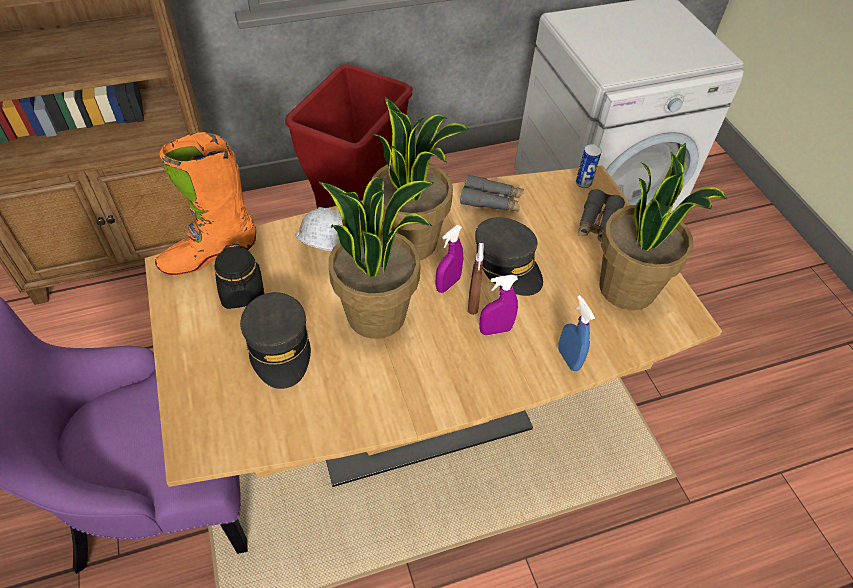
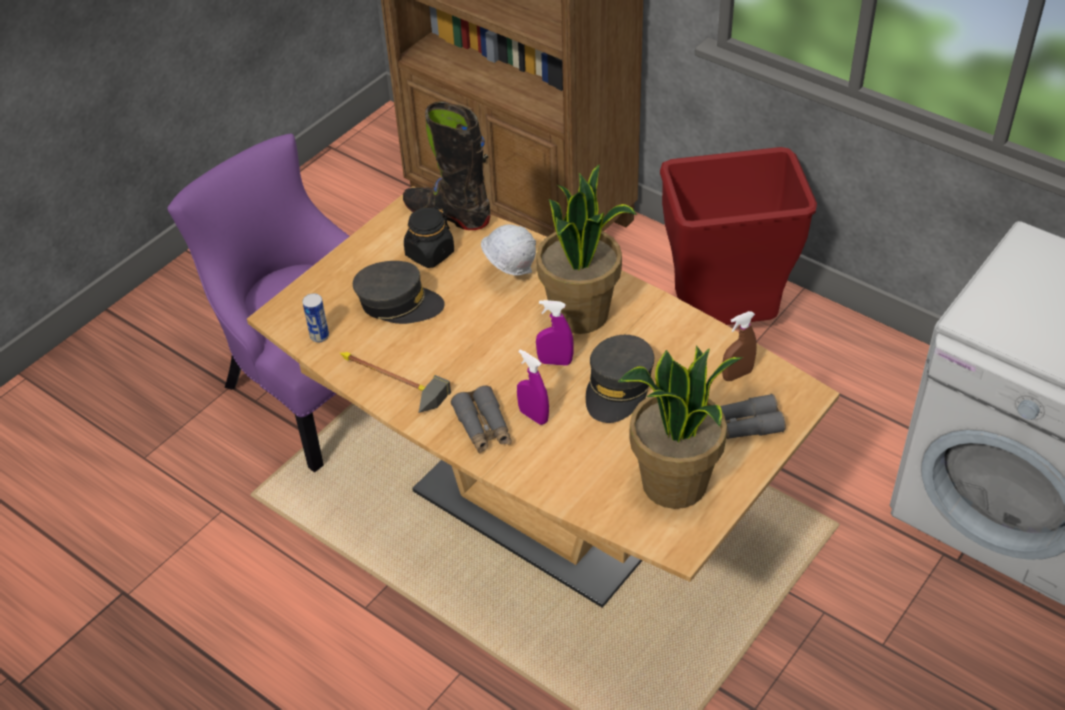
camera: 60 degrees right, 5 degrees down
(209, 255) = (448, 214): orange boot -> black boot
(279, 347) = (398, 303): grey cap -> grey cap turned 120 degrees counterclockwise
(371, 411) = (387, 384): none -> hammer
(377, 314) = (481, 337): potted plant -> none
(473, 303) = (549, 388): brown spray bottle -> brown spray bottle (737, 375)
(491, 201) = (689, 338): grey binoculars -> grey binoculars (483, 427)
(568, 359) = (547, 477): blue spray bottle -> none
(583, 183) = (792, 390): can -> can (319, 336)

